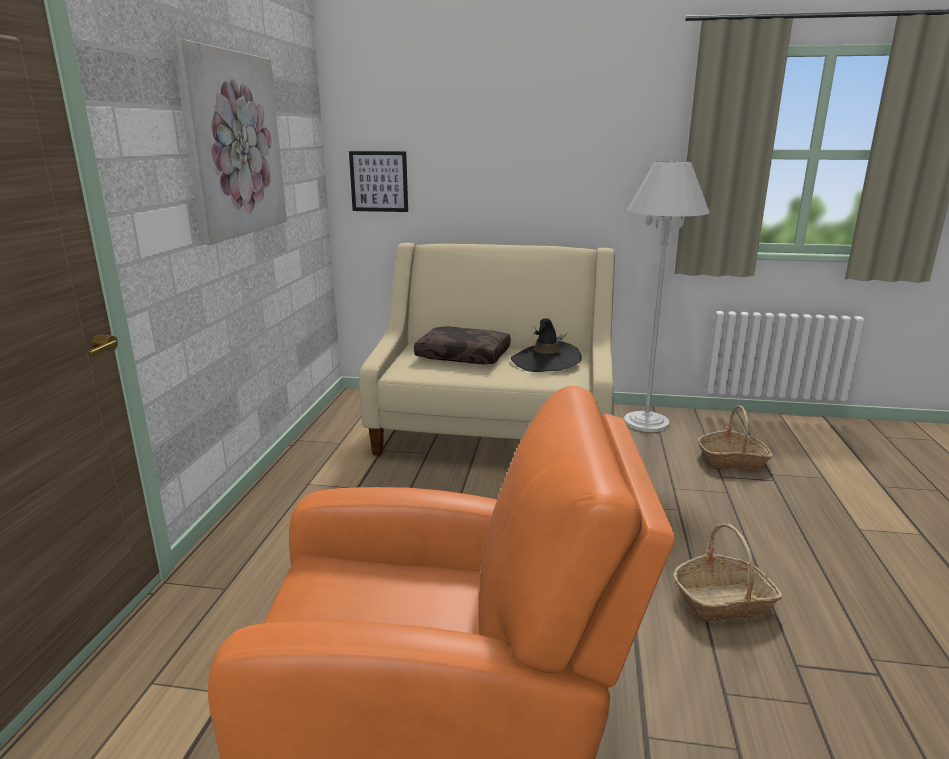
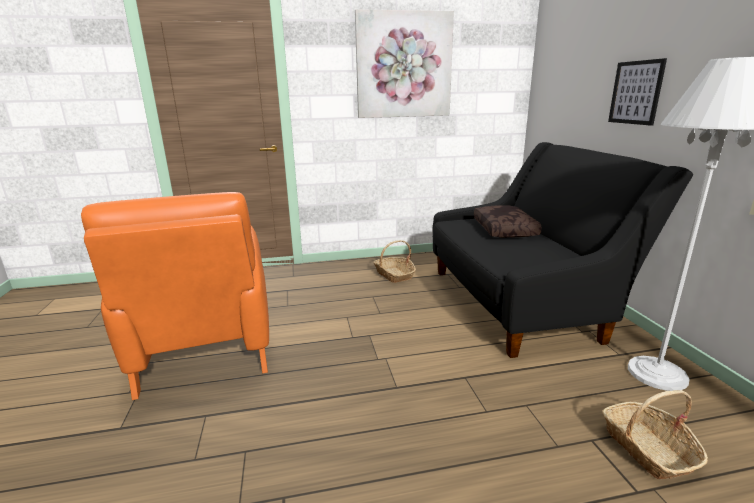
camera: 70 degrees right, 0 degrees up
(379, 181) = (551, 93): picture -> picture (636, 92)
(492, 431) = (520, 301): beige sofa -> black sofa
(545, 361) = (537, 252): black hat -> none
(723, 601) = (354, 447): basket -> basket (394, 275)

